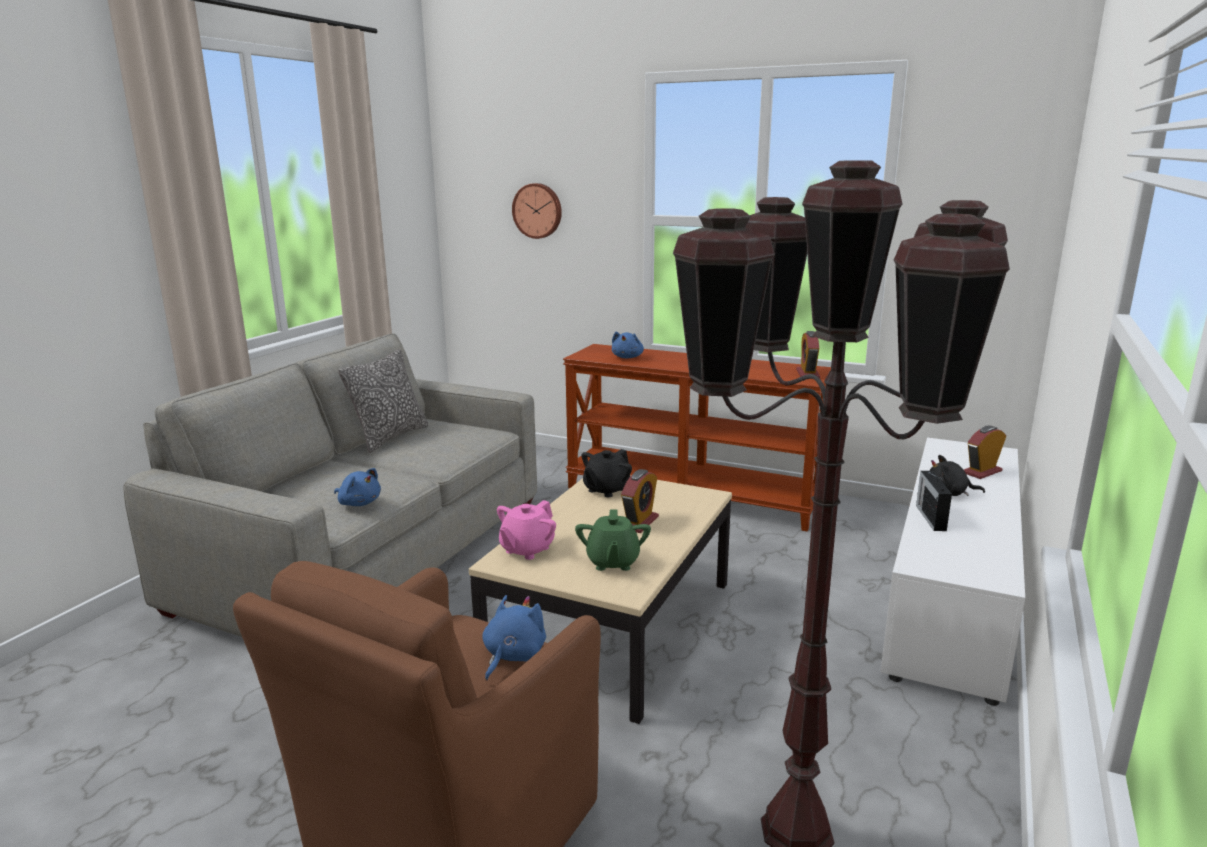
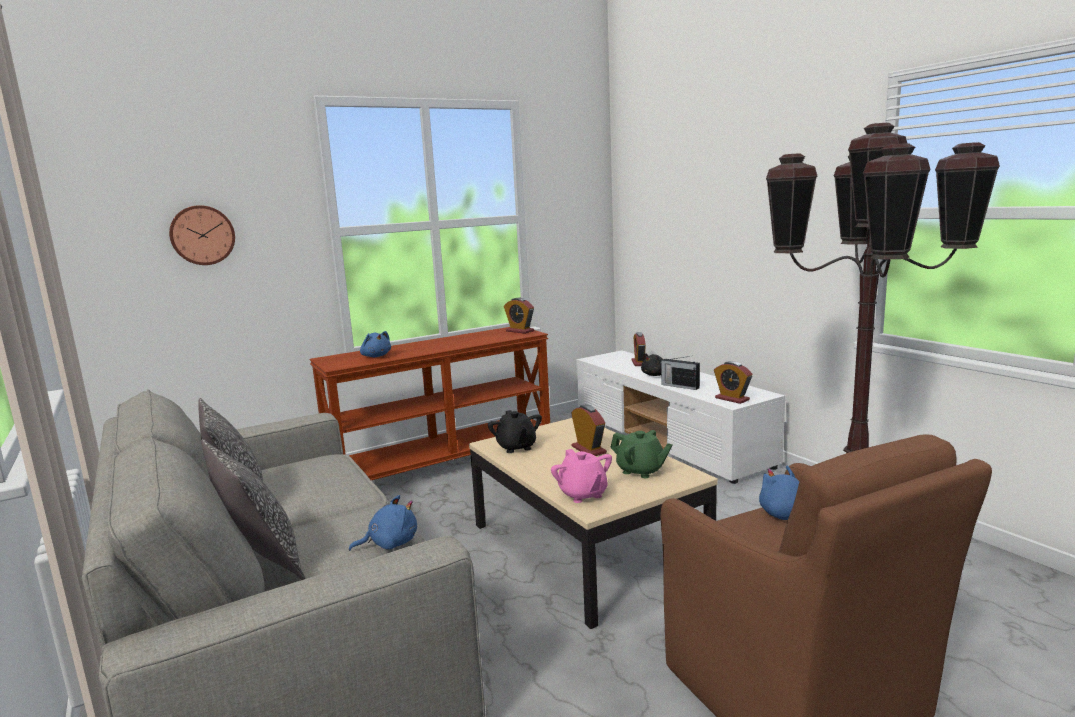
camera: 55 degrees left, 5 degrees down
(309, 476) = (262, 561): none -> pillow
(936, 562) = (732, 399): none -> alarm clock

